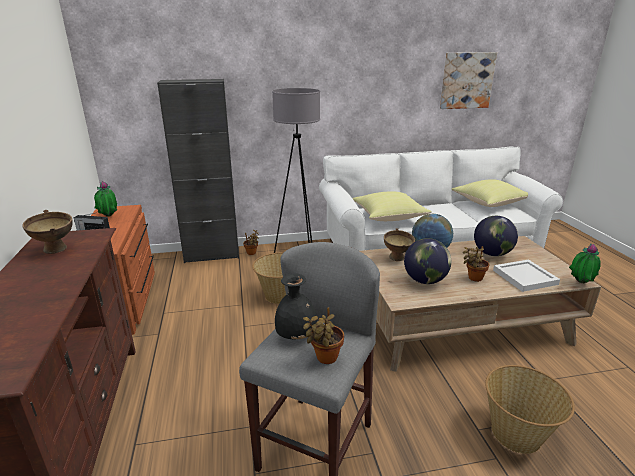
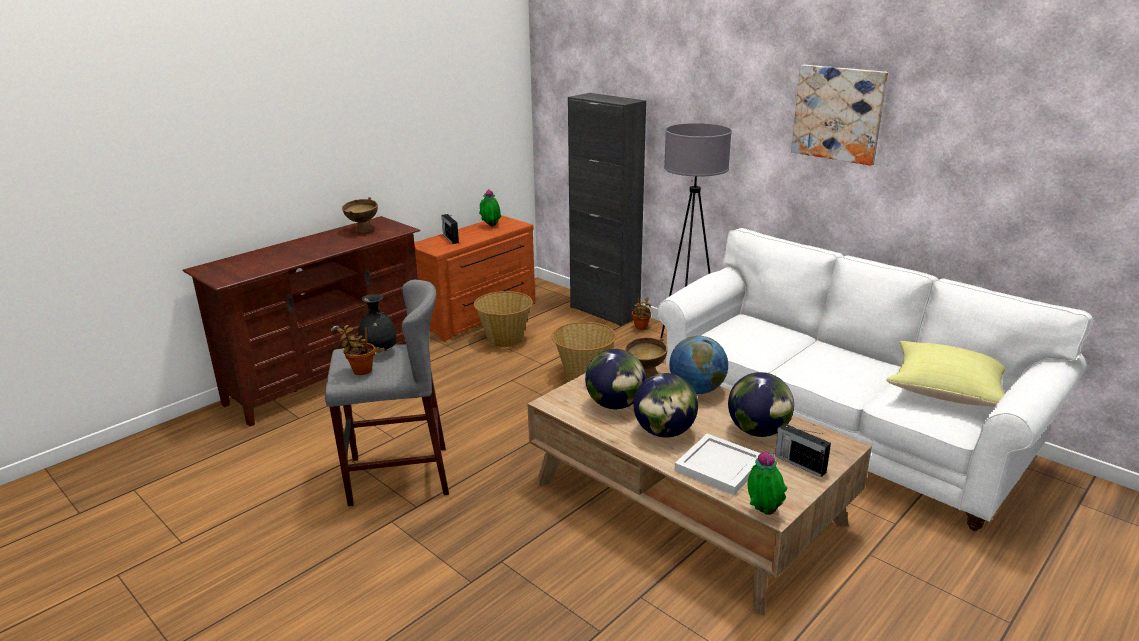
camera: 55 degrees right, 0 degrees up
(389, 217) = (750, 339): yellow pillow -> none
(466, 80) = (1008, 160): picture -> picture (838, 113)
(473, 278) = (664, 432): potted plant -> globe
(517, 434) = (519, 589): basket -> basket (505, 340)
(533, 257) = (799, 463): none -> radio

